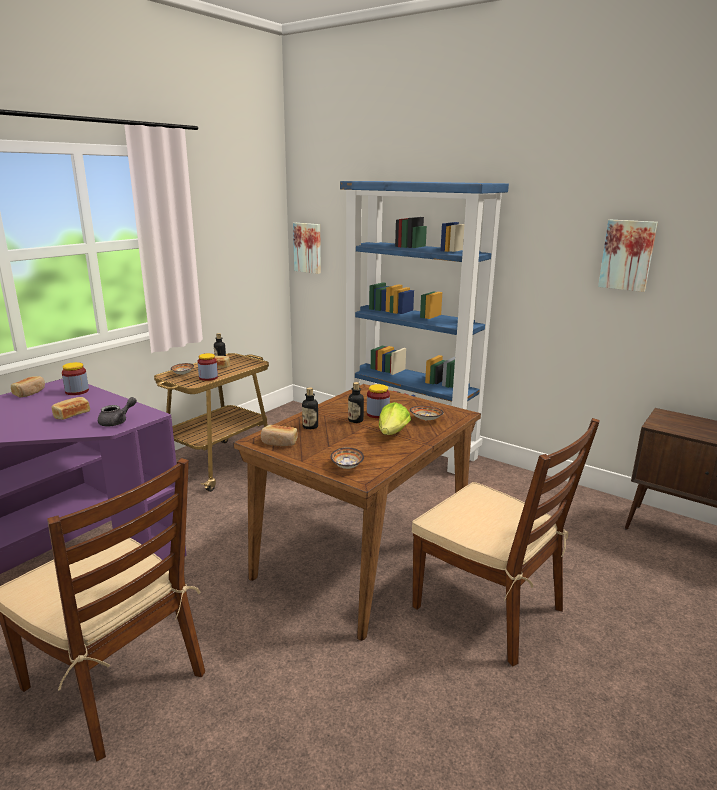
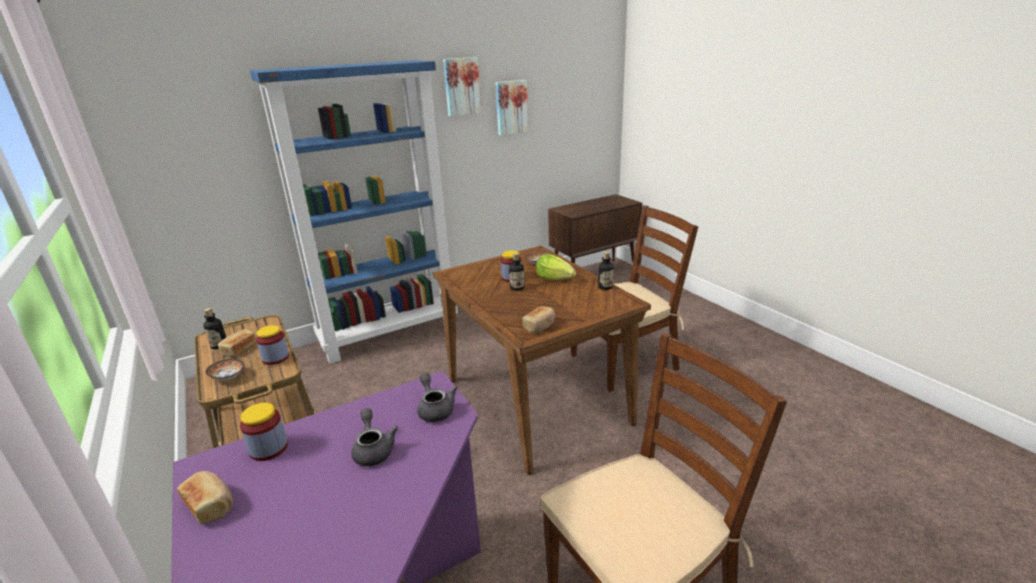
camera: 65 degrees left, 5 degrees up
(71, 415) = (373, 450): bread -> grey teapot
(308, 248) = (155, 172): picture -> picture (461, 86)
(310, 426) = (514, 308): bottle -> bottle (605, 287)
(347, 466) = (605, 304): bowl -> none

